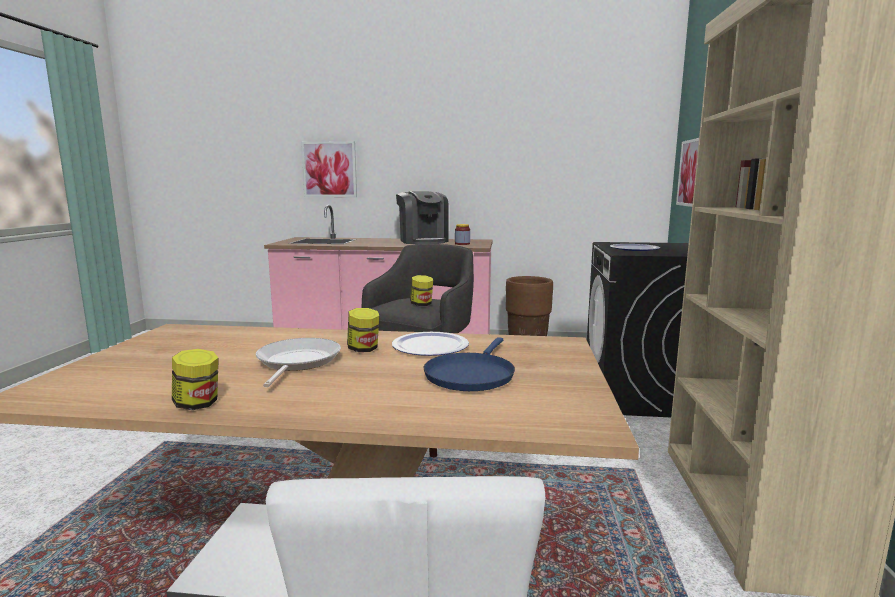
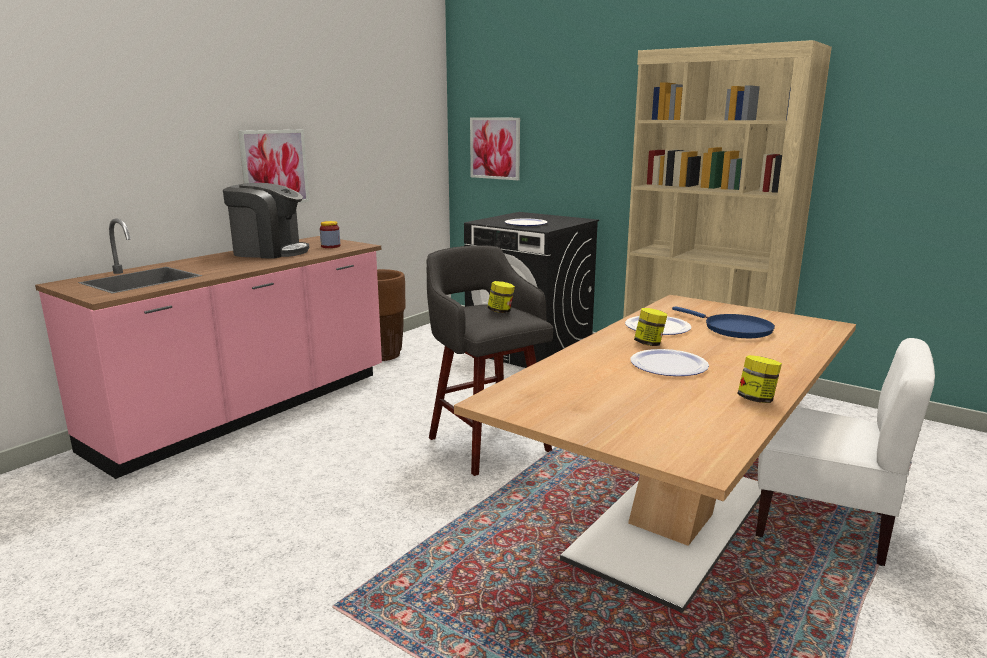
camera: 60 degrees left, 5 degrees up
(297, 362) = (668, 365): frying pan -> plate
(329, 169) = (83, 158): picture -> picture (274, 168)

